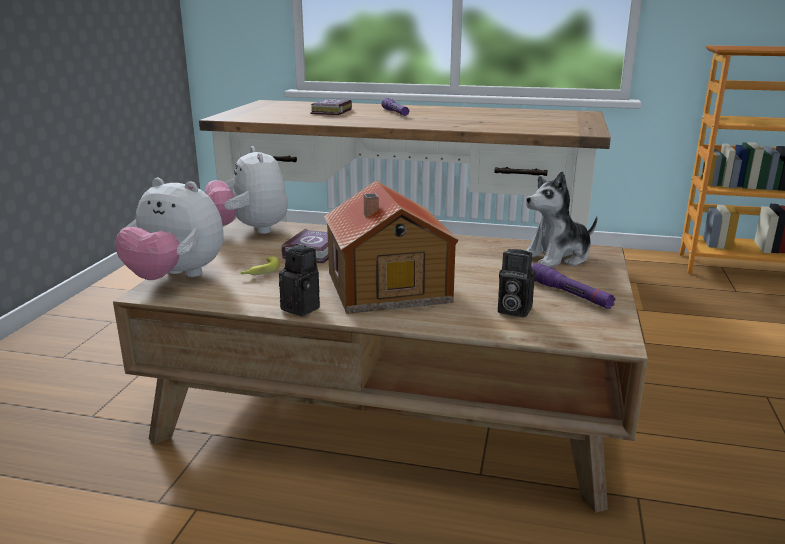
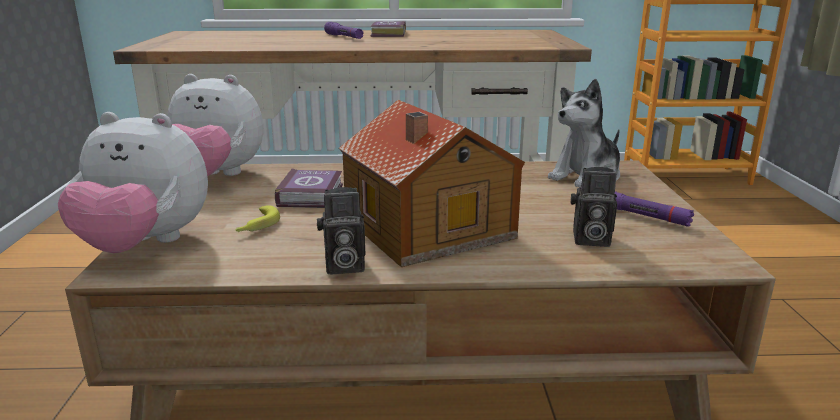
camera: 15 degrees left, 0 degrees up
(250, 230) = (215, 177): plush toy -> plush toy turned 45 degrees counterclockwise
(303, 308) = (342, 266): camera -> camera turned 150 degrees clockwise
(330, 111) = (269, 38): book -> book (387, 34)

